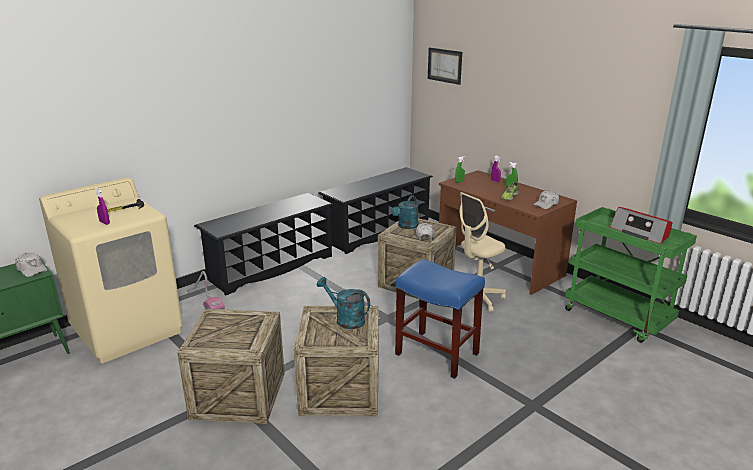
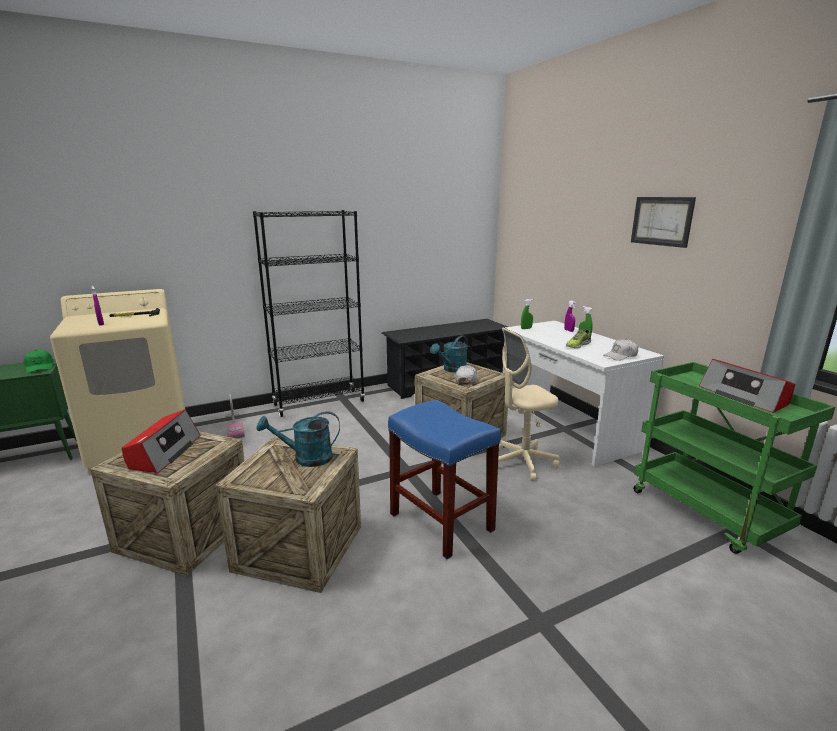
camera: 15 degrees right, 5 degrees down
(32, 269) = (40, 367): white cap -> green cap
(226, 331) = (164, 452): none -> radio
(271, 267) = (319, 403): black shoe rack -> black bookcase
(345, 319) = (306, 458): turquoise watering can -> turquoise watering can turned 60 degrees counterclockwise
(444, 65) = (527, 207): picture -> picture (661, 221)
(498, 264) = (566, 427): brown desk -> white desk

